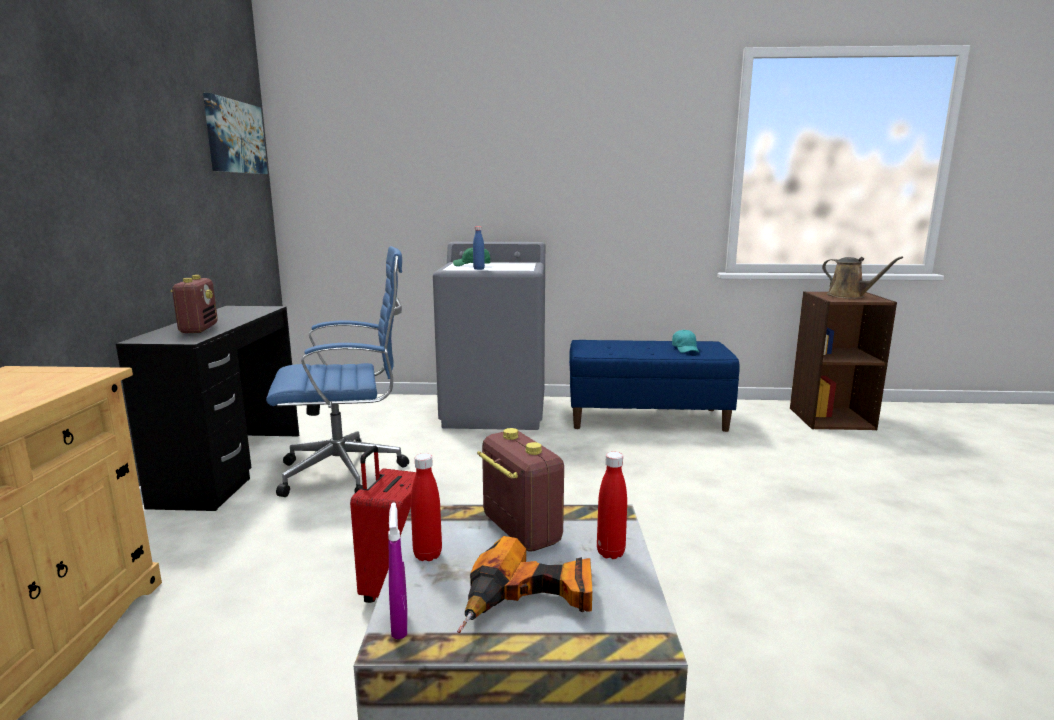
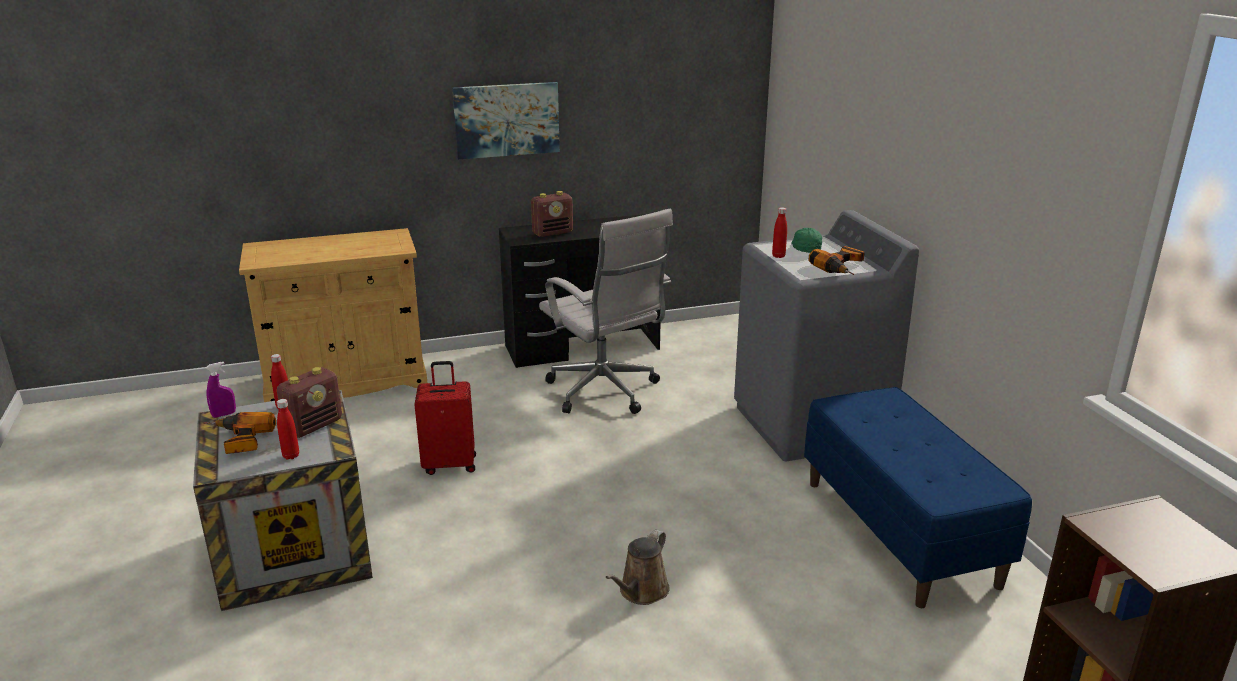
camera: 70 degrees right, 10 degrees up
(235, 137) = (705, 56): picture -> picture (506, 120)
(348, 472) = (605, 393): blue office chair -> white office chair
(479, 269) = (778, 256): blue bottle -> red bottle
(522, 265) = (841, 268): none -> power drill
(685, 349) = (940, 469): turquoise cap -> none
(849, 296) = (1158, 541): brown watering can -> brown watering can (641, 592)

